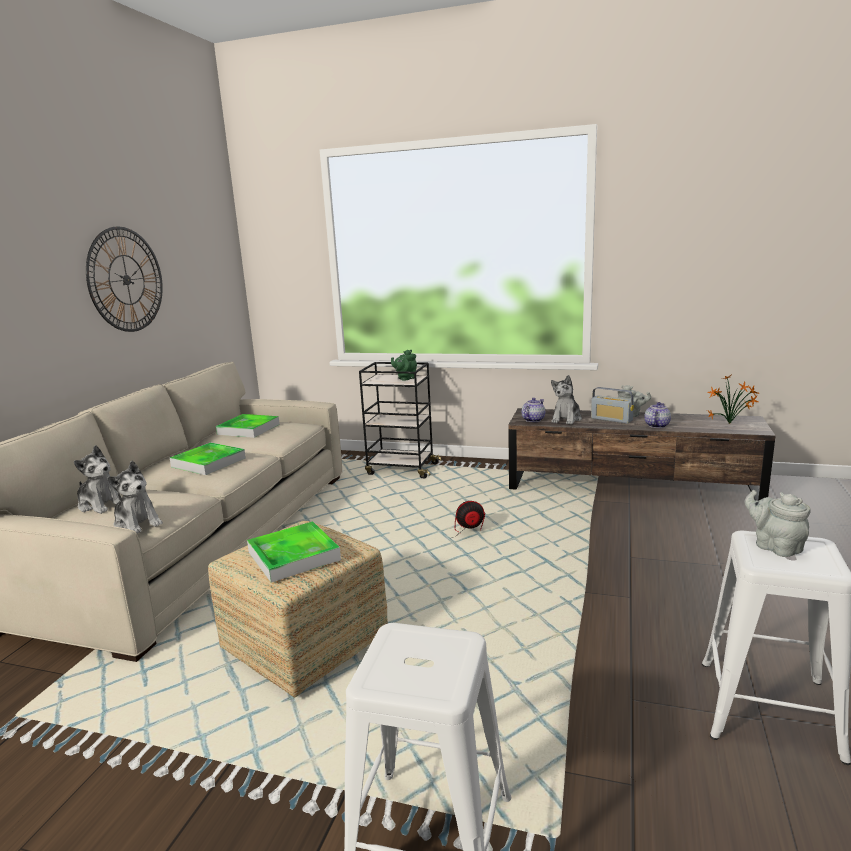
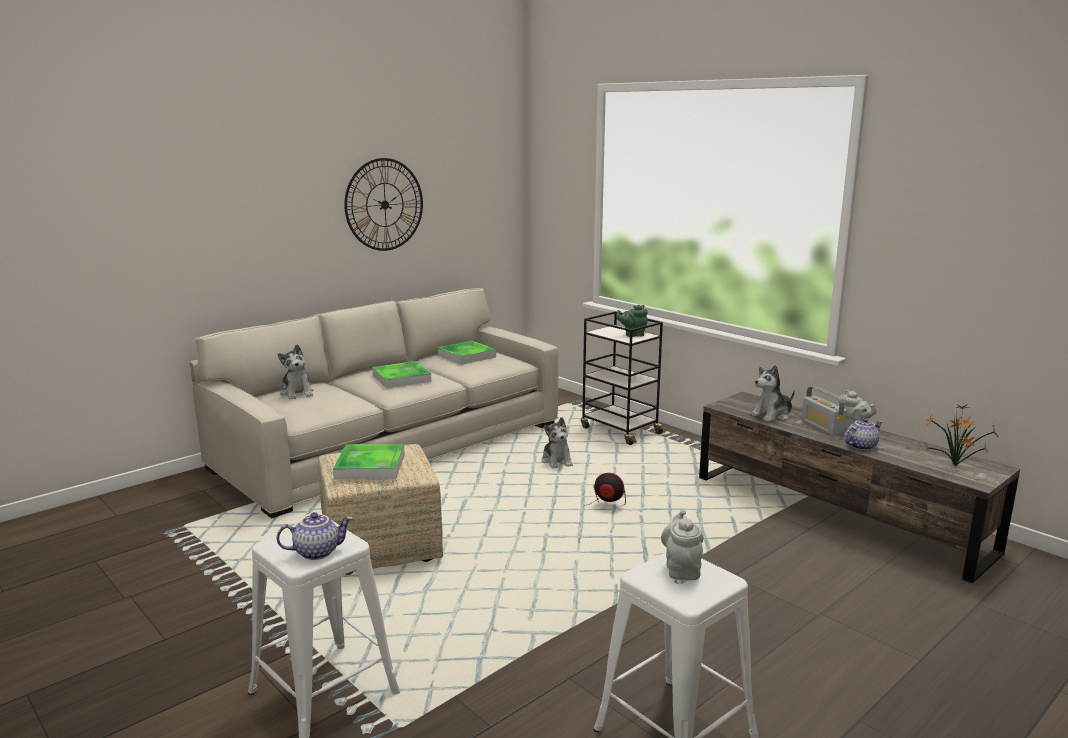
camera: 30 degrees right, 0 degrees up
(137, 523) = (304, 413): plush toy -> plush toy (557, 461)
(533, 420) = (735, 407): teapot -> teapot (317, 552)

